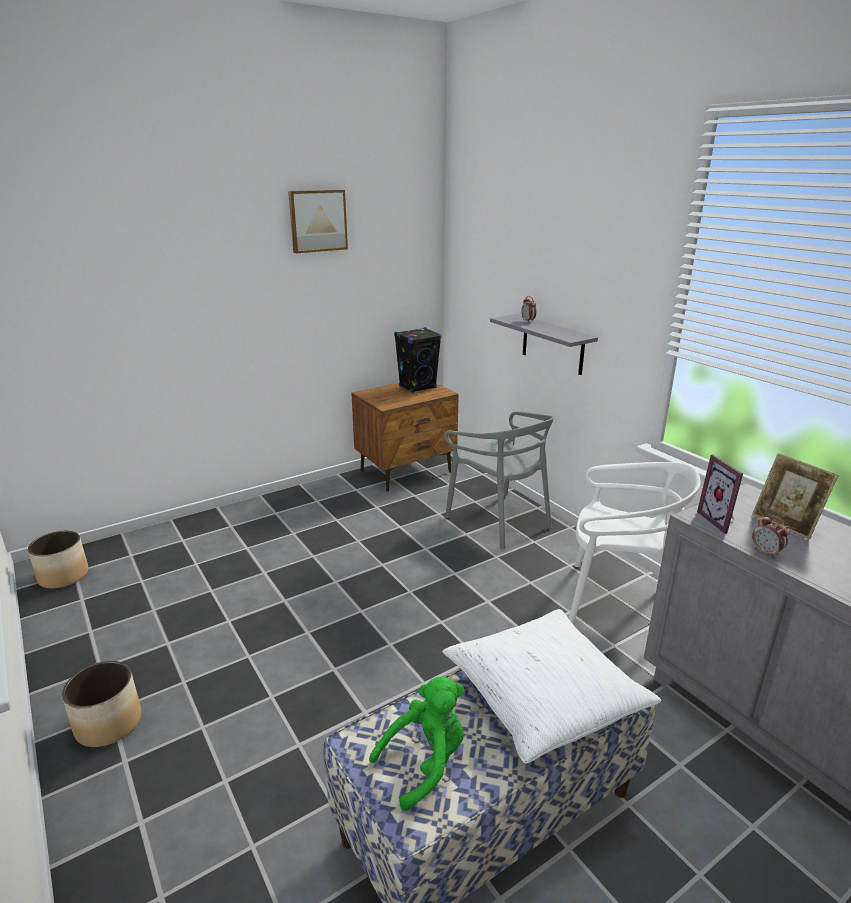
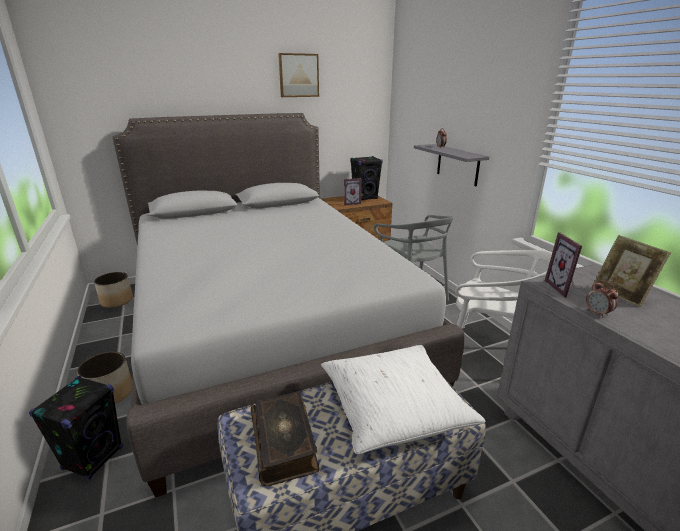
camera: 10 degrees right, 0 degrees up
(119, 821) = (93, 458): none -> black speaker
(313, 594) = (268, 327): none -> grey bed
(401, 398) = (351, 203): none -> picture frame
(425, 763) = (285, 443): green plush toy -> book

